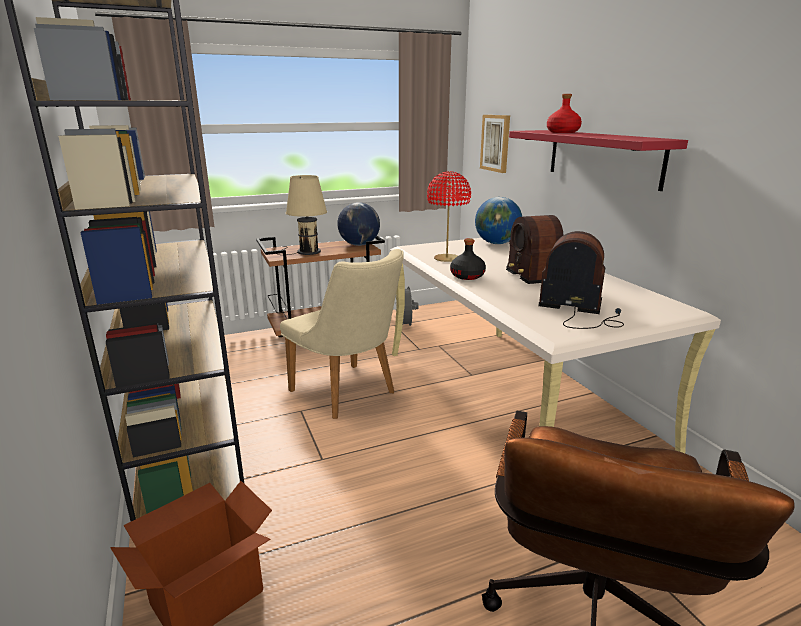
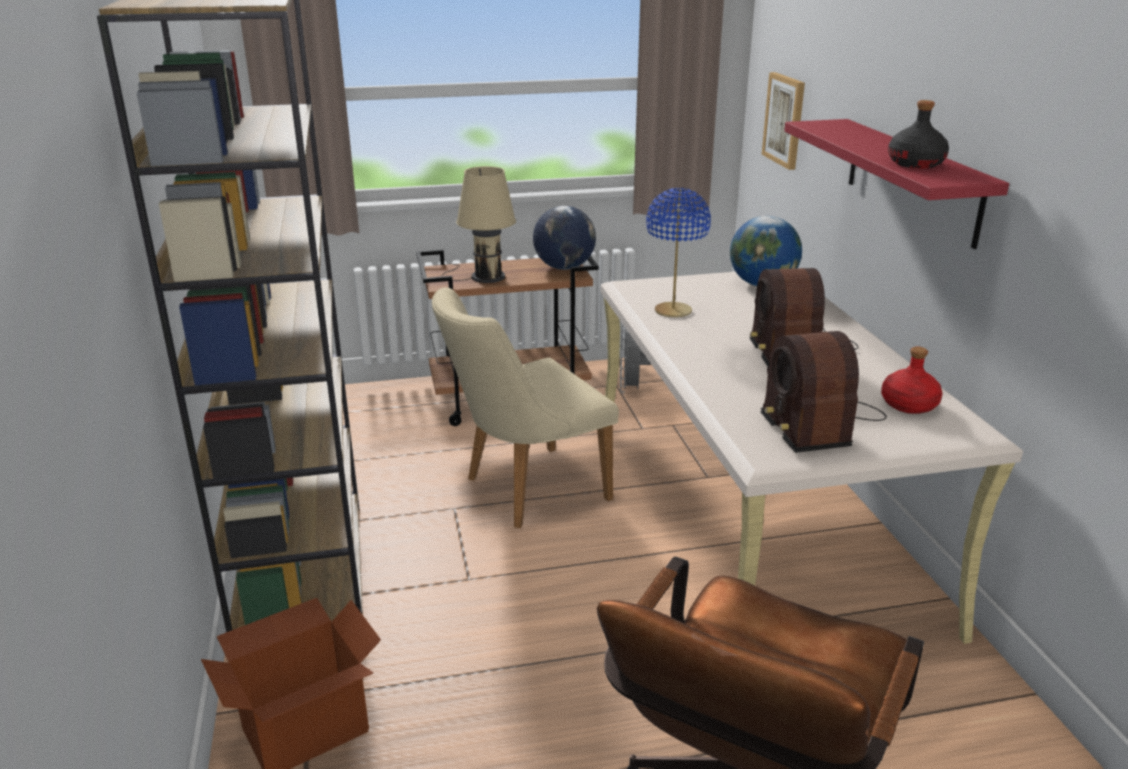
camera: 10 degrees right, 5 degrees up
(349, 394) = (524, 490): beige chair -> beige chair turned 90 degrees clockwise
(447, 259) = (673, 311): red table lamp -> blue table lamp
(467, 276) = (689, 346): black bottle -> black bottle (916, 164)
(562, 132) = (857, 135): red bottle -> red bottle (908, 405)
(579, 311) = (817, 422): radio -> radio turned 135 degrees counterclockwise

